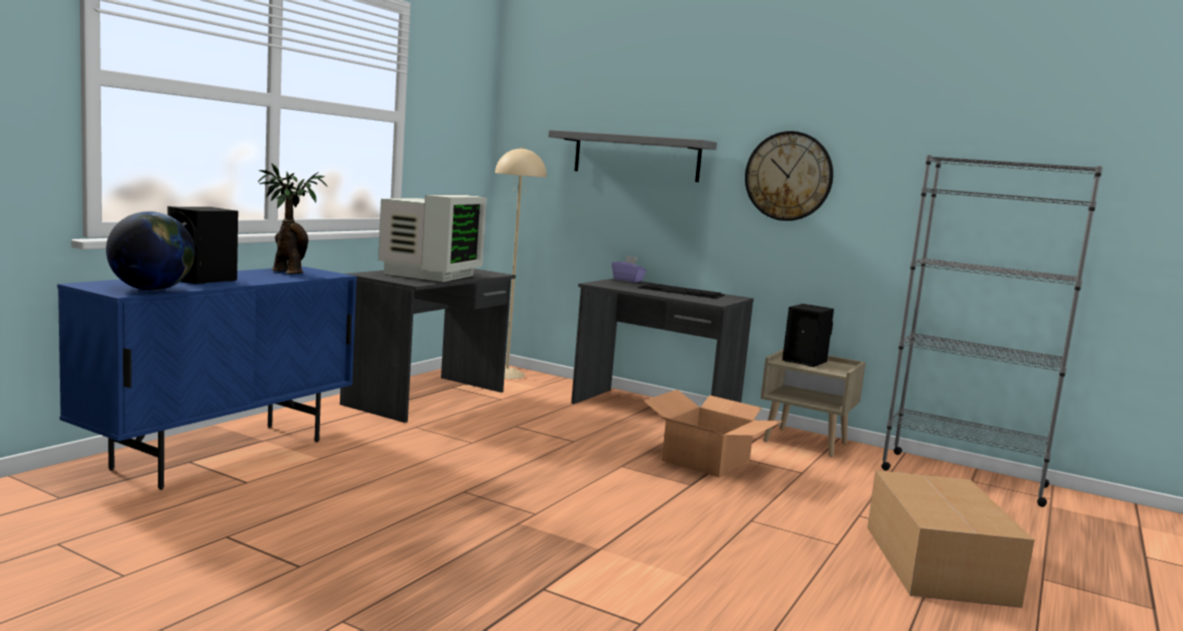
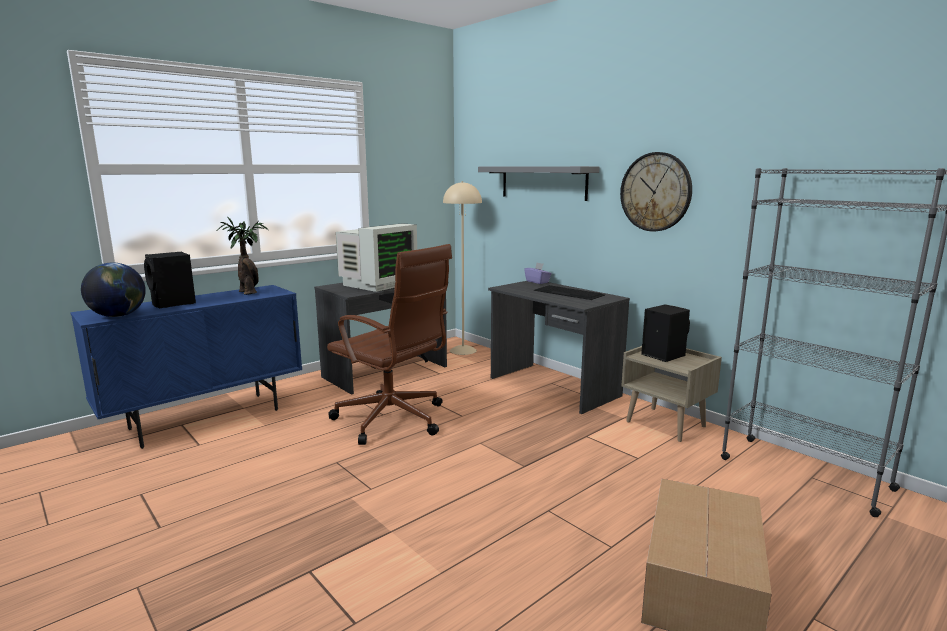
camera: 20 degrees right, 5 degrees up
(491, 448) = (393, 420): none -> brown office chair
(707, 460) = (559, 440): cardboard box -> none

